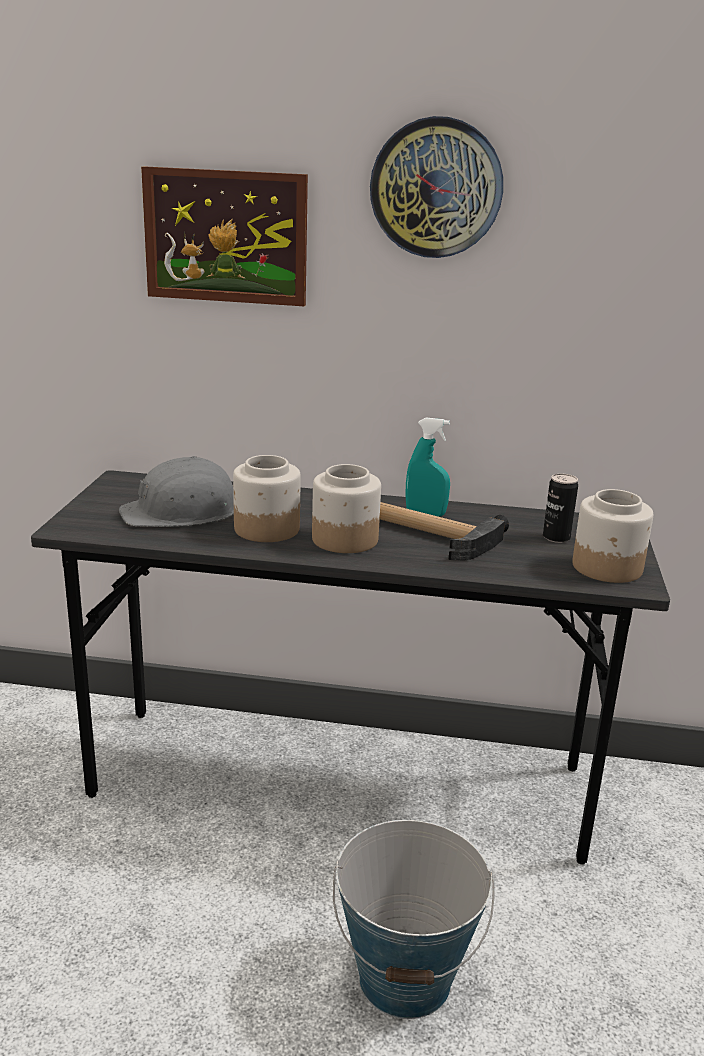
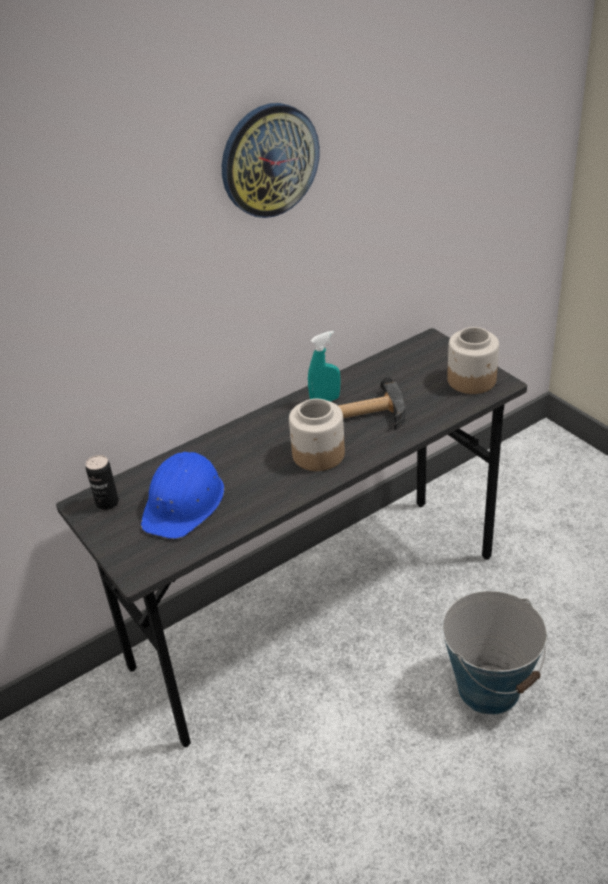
camera: 40 degrees left, 15 degrees up
(182, 512) = (184, 502): grey hard hat -> blue hard hat
(226, 237) = (113, 264): picture -> none
(266, 529) = (261, 479): jar -> none
(556, 537) = (417, 373): can -> can (107, 503)

